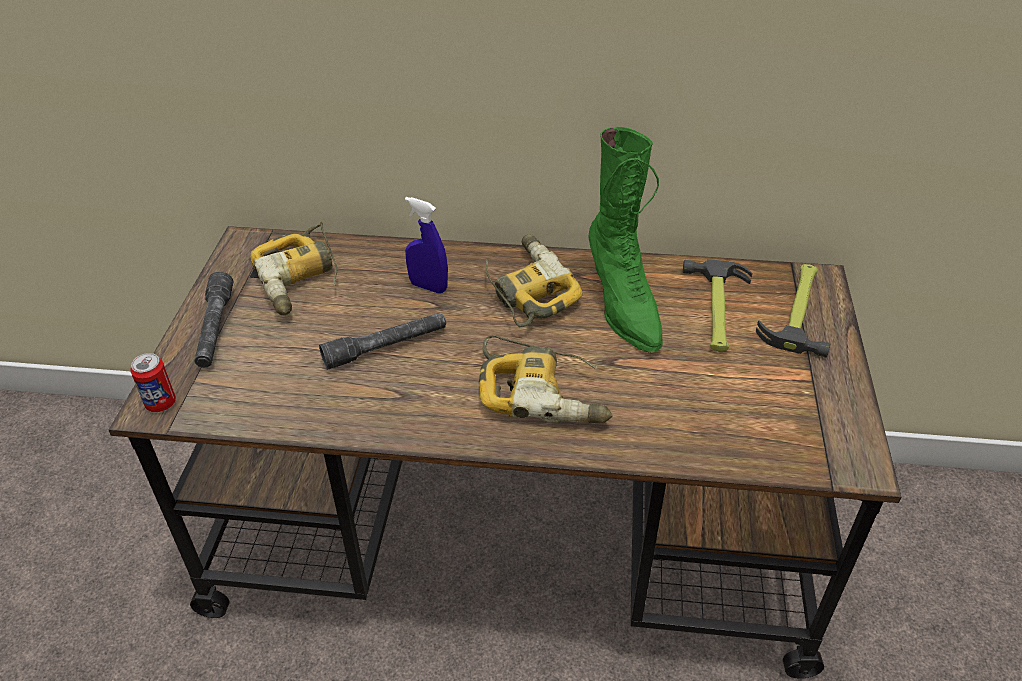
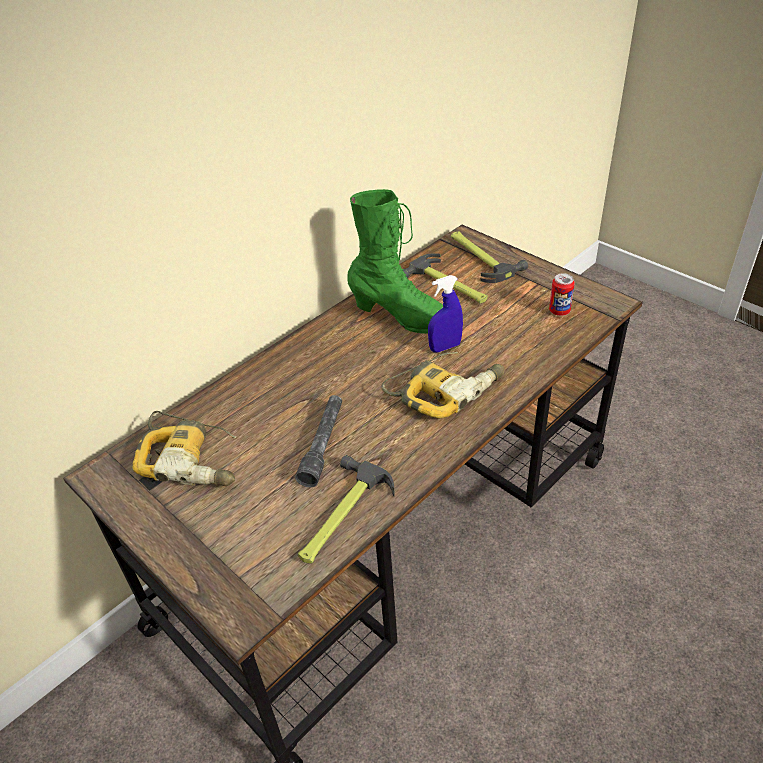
camera: 50 degrees left, 0 degrees up
(161, 403) = (243, 609): can -> can (559, 311)
(215, 329) = (190, 537): grey flashlight -> none
(307, 407) = (341, 516): none -> hammer
(428, 287) = (284, 394): blue spray bottle -> blue spray bottle (445, 347)
(526, 289) = (342, 350): power drill -> none

